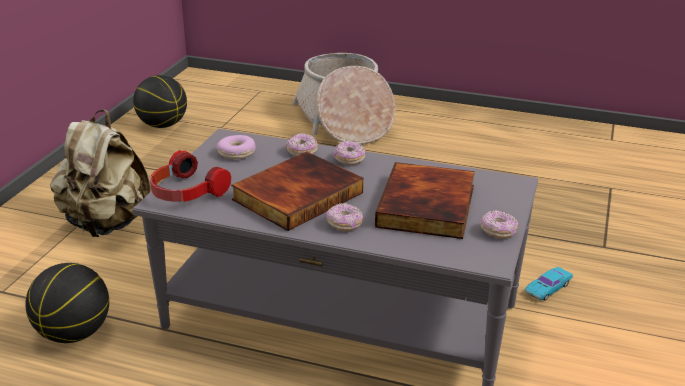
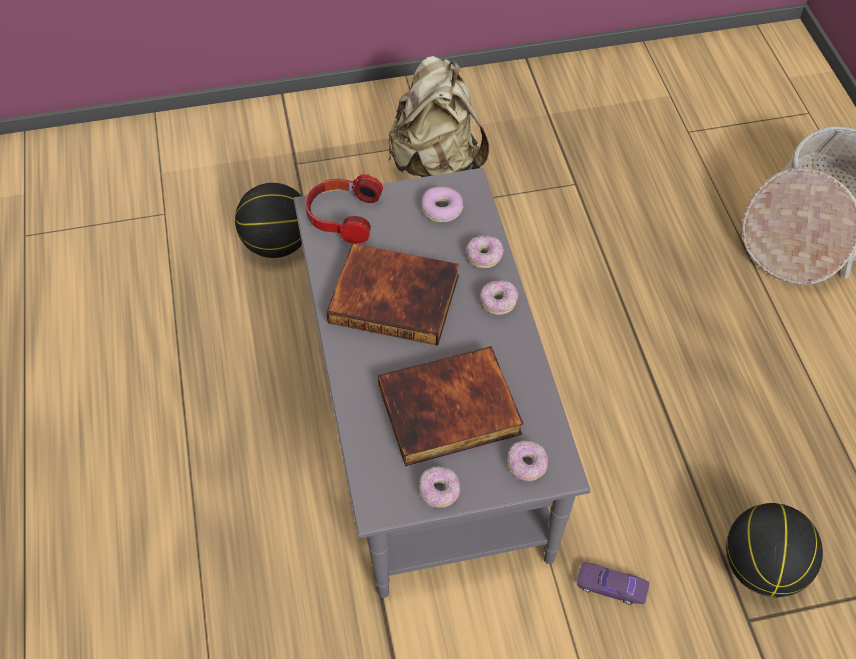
camera: 60 degrees right, 25 degrees up
(163, 125) = (646, 84): basketball -> basketball (762, 568)
(344, 224) = (367, 359): donut -> donut (526, 465)
(548, 288) = (611, 586): turquoise toy car -> purple toy car

